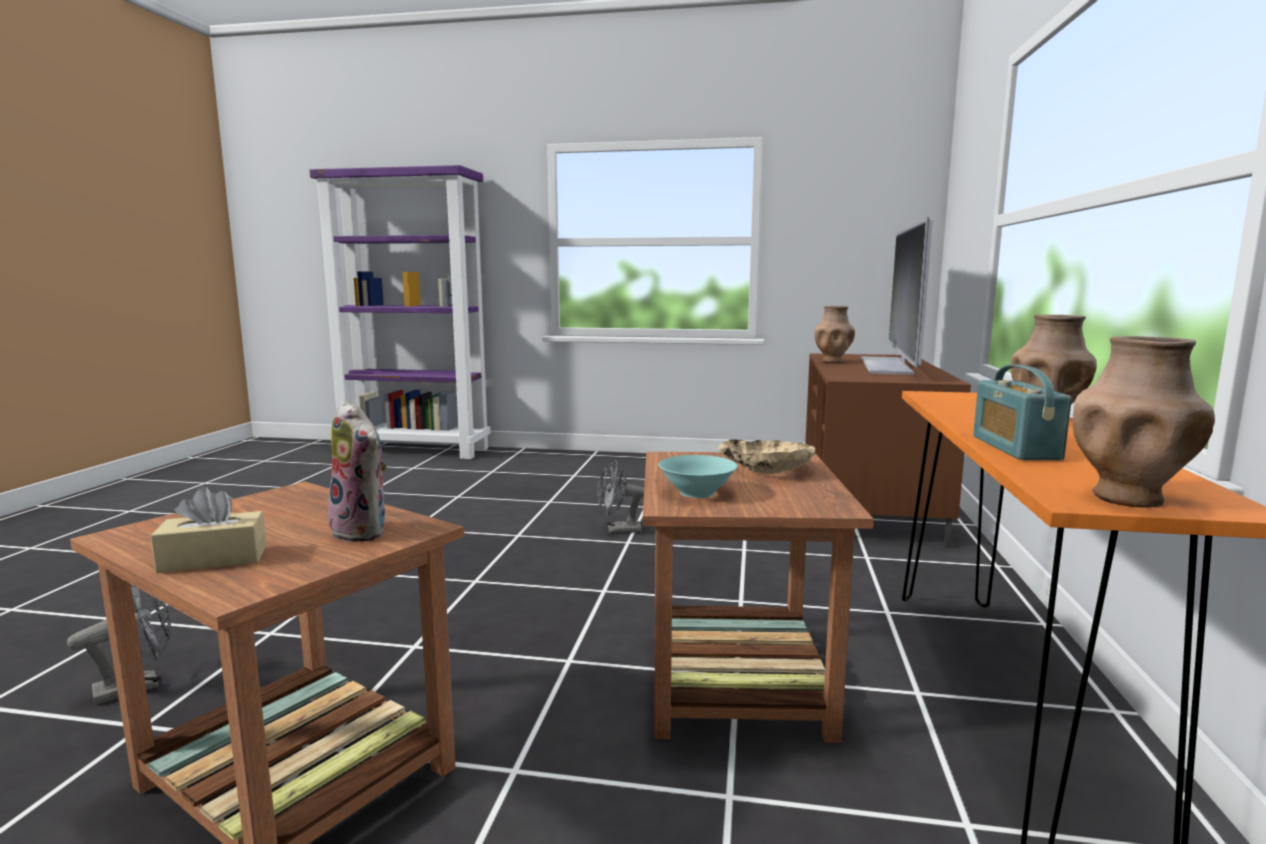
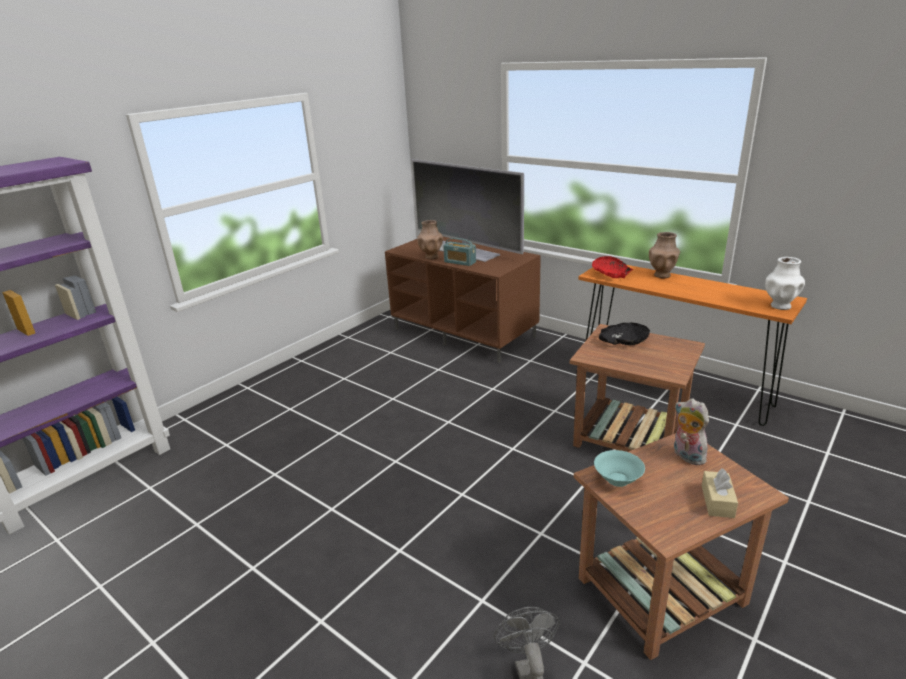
camera: 60 degrees left, 15 degrees up
(364, 531) = (686, 456): plush toy -> plush toy turned 105 degrees counterclockwise
(618, 530) = (425, 420): grey fan -> none
(697, 493) = (656, 365): turquoise bowl -> turquoise bowl (618, 479)
(766, 468) = (623, 341): beige bowl -> black bowl
(958, 399) = (611, 274): none -> red bowl
(1015, 448) = (710, 297): radio -> radio (460, 262)
(1128, 498) = (780, 306): brown vase -> white vase

